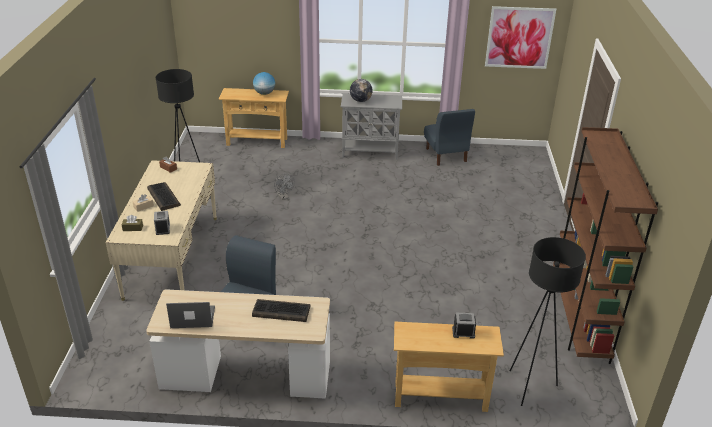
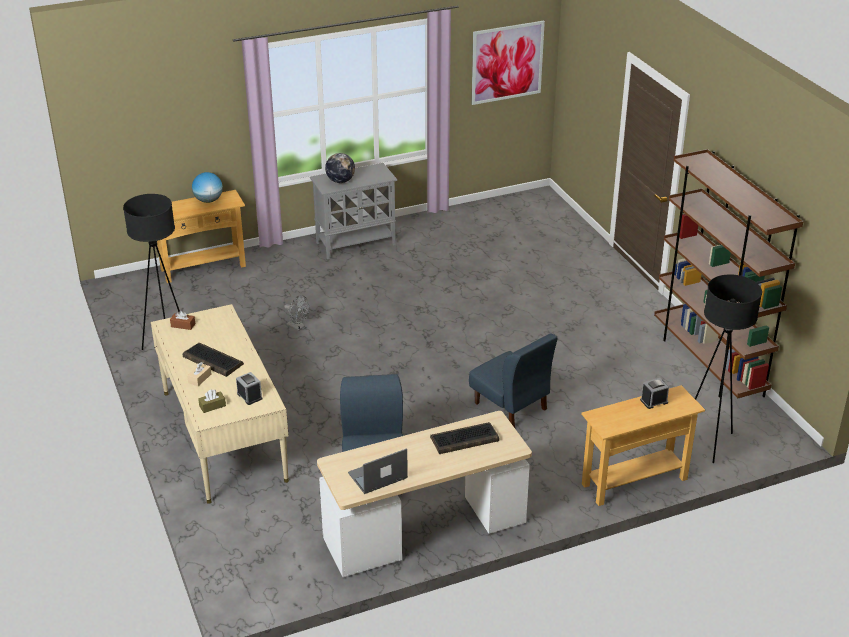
camera: 25 degrees left, 0 degrees up
(446, 155) = (447, 224): blue chair -> blue chair (510, 406)

